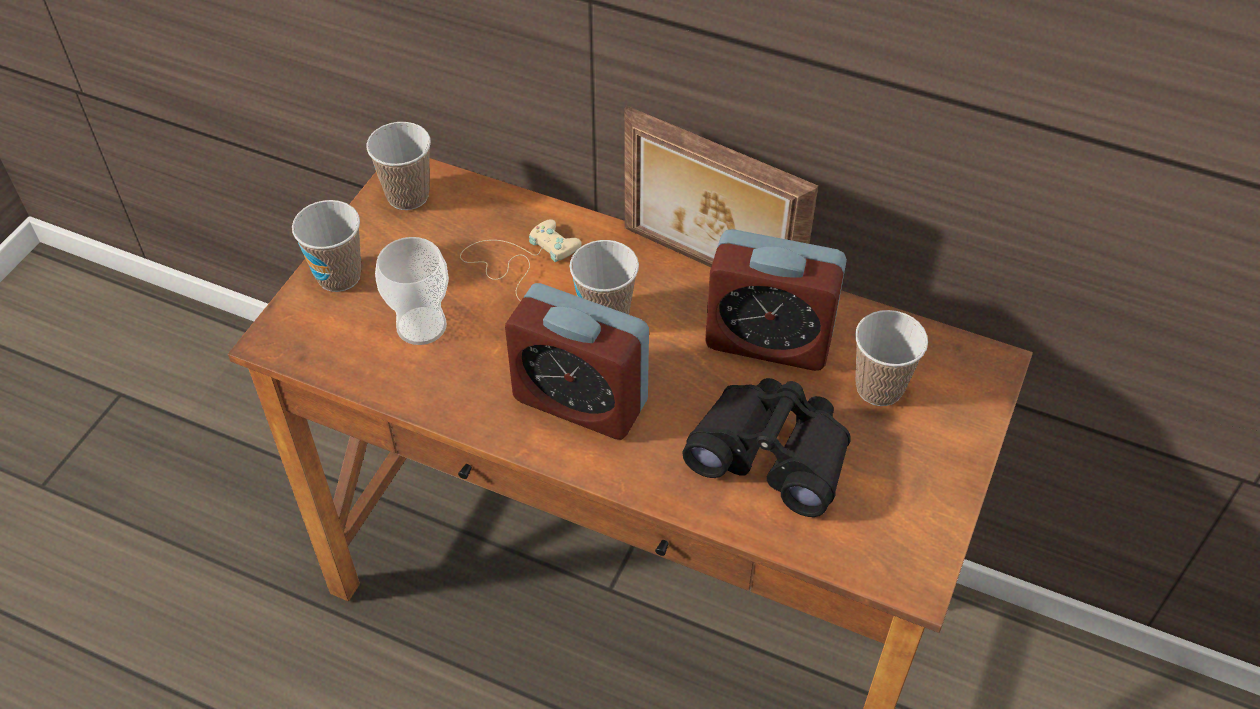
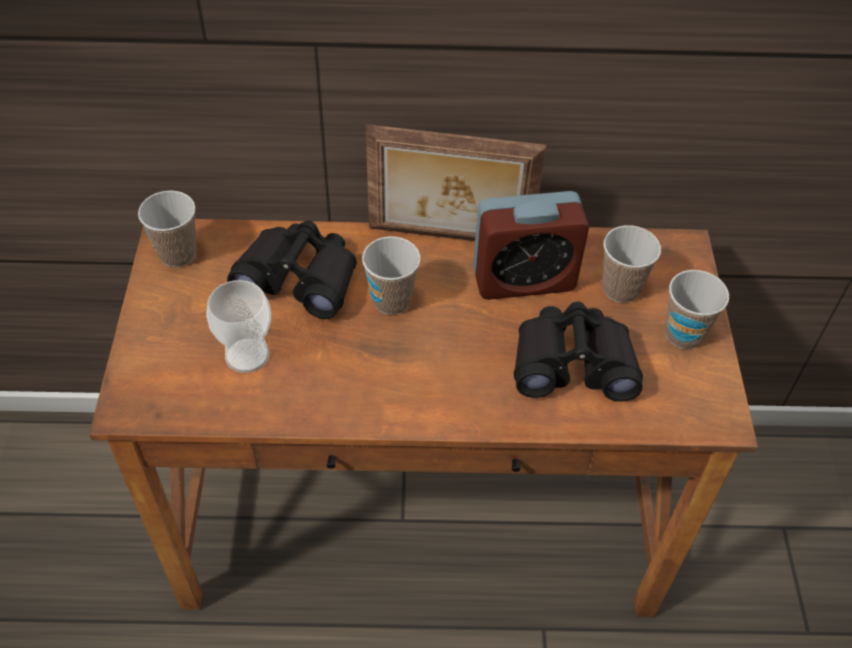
camera: 25 degrees left, 0 degrees up
(339, 276) = (154, 337): cup -> cup (683, 334)
(519, 261) = (299, 278): beige game controller -> black binoculars
(580, 401) = (408, 372): alarm clock -> none

